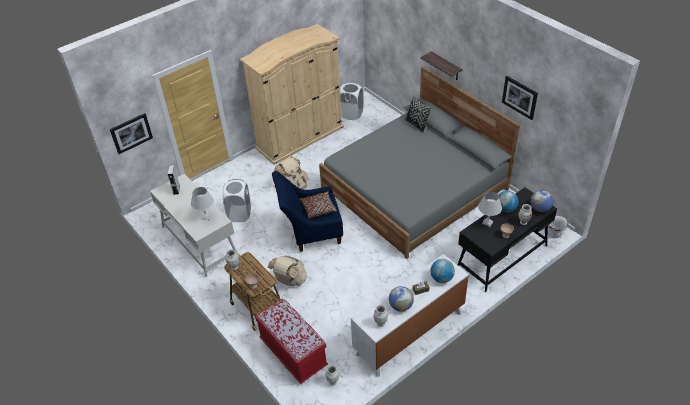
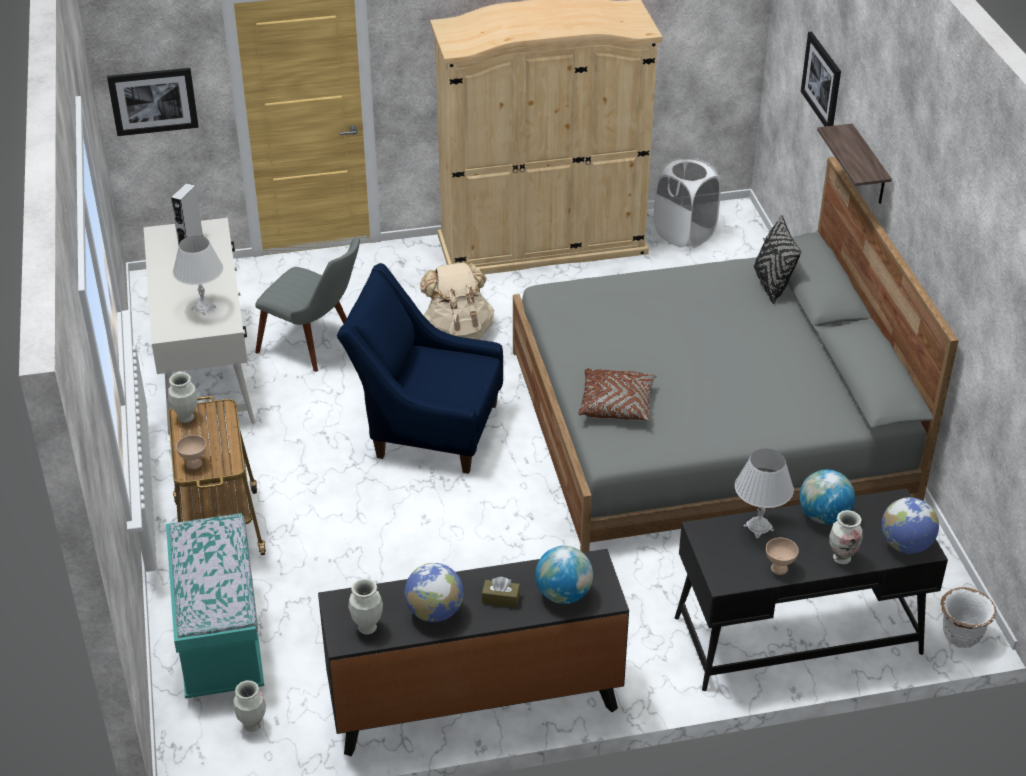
camera: 25 degrees right, 5 degrees down
(239, 214) = (316, 345): white laundry basket -> grey chair
(290, 280) = (316, 503): beige backpack -> none
(293, 353) = (219, 639): red bench -> turquoise bench
(318, 208) = (445, 378): brown pillow -> brown pillow (616, 405)
(409, 333) = (474, 702): white dresser -> black dresser
(520, 97) = (968, 271): picture -> picture (822, 81)

